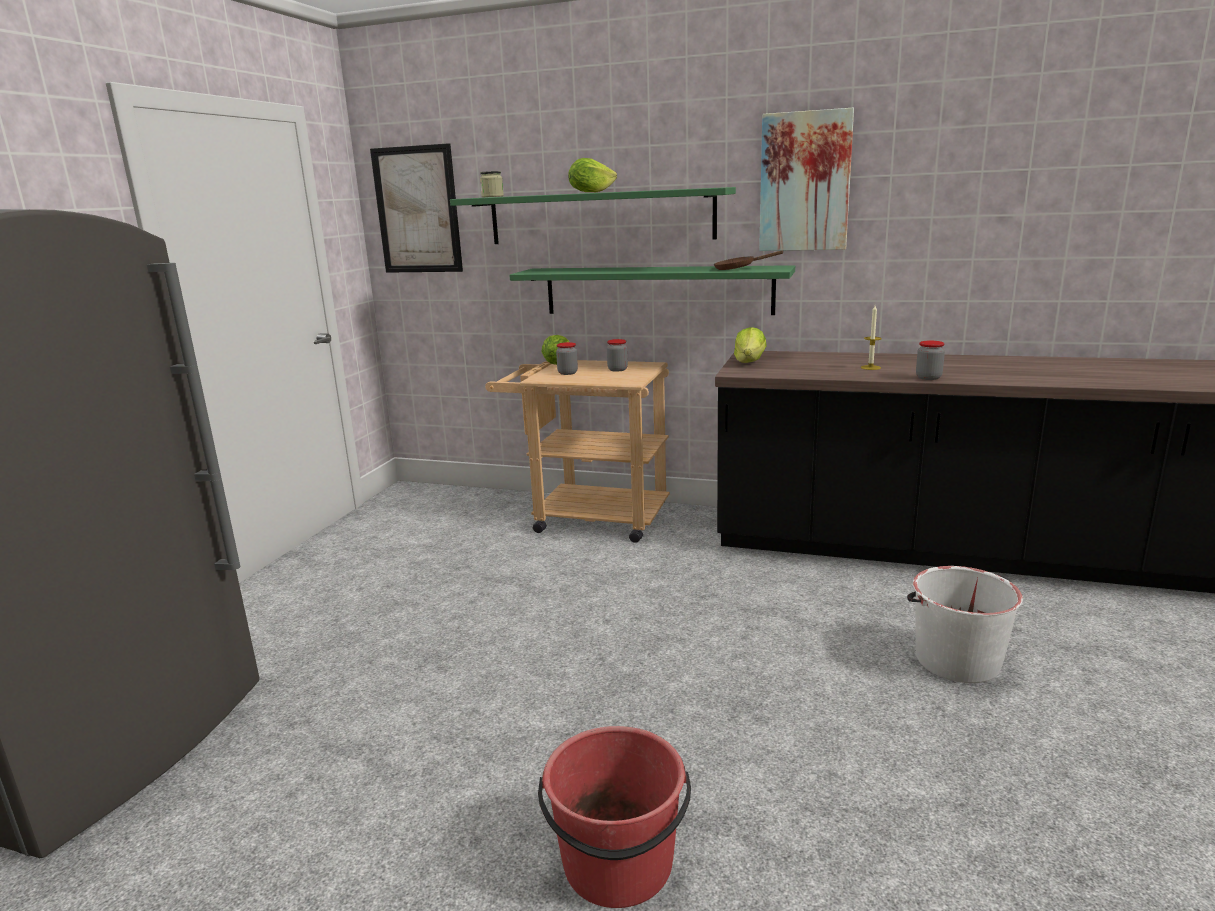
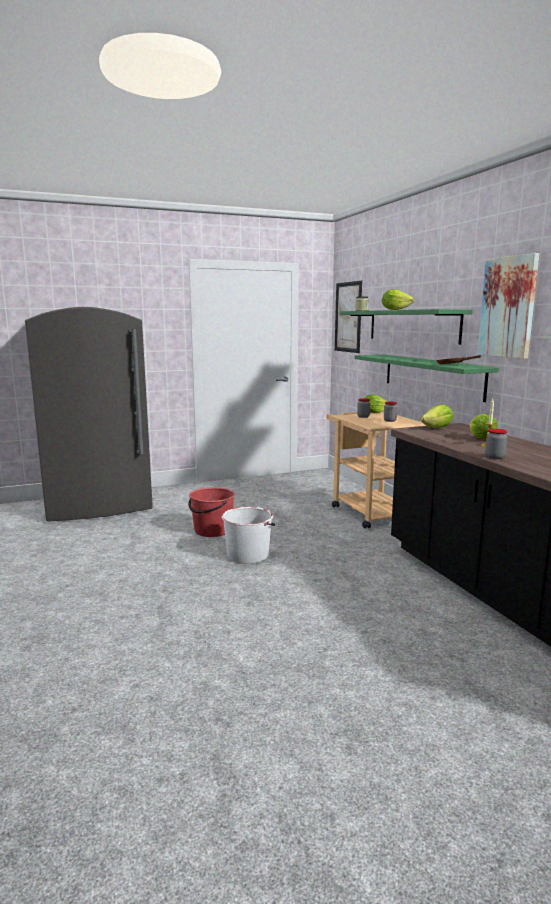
camera: 50 degrees right, 5 degrees down
(618, 865) = (121, 602): red bucket -> red bucket (212, 530)
(834, 362) = (481, 439): none -> lettuce
(956, 660) = (386, 644): white bucket -> white bucket (248, 555)

